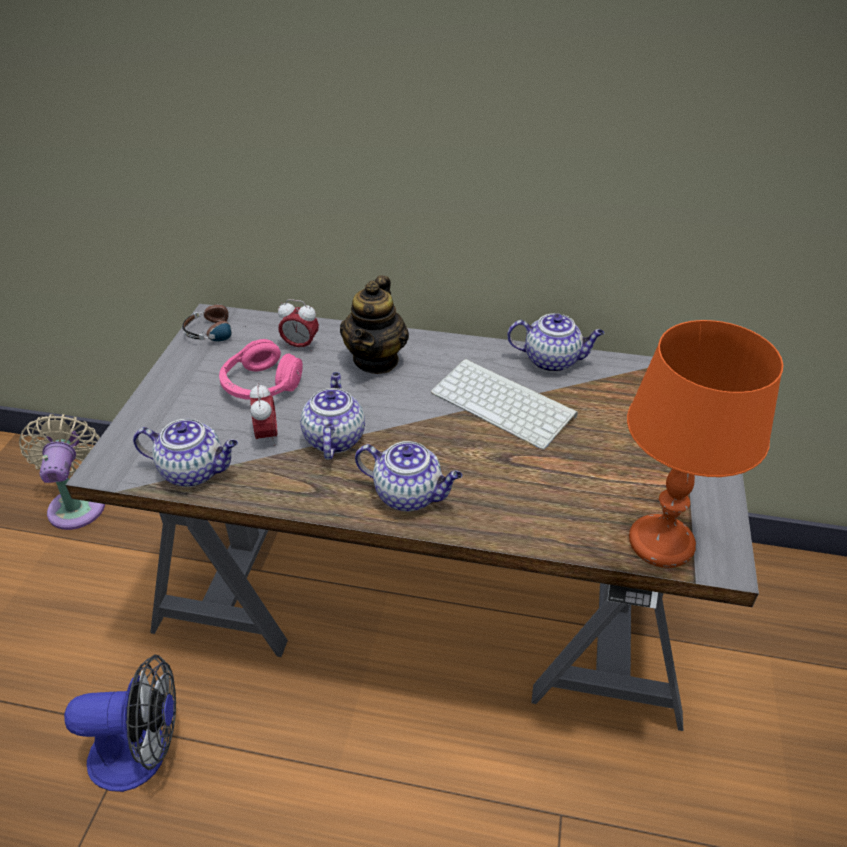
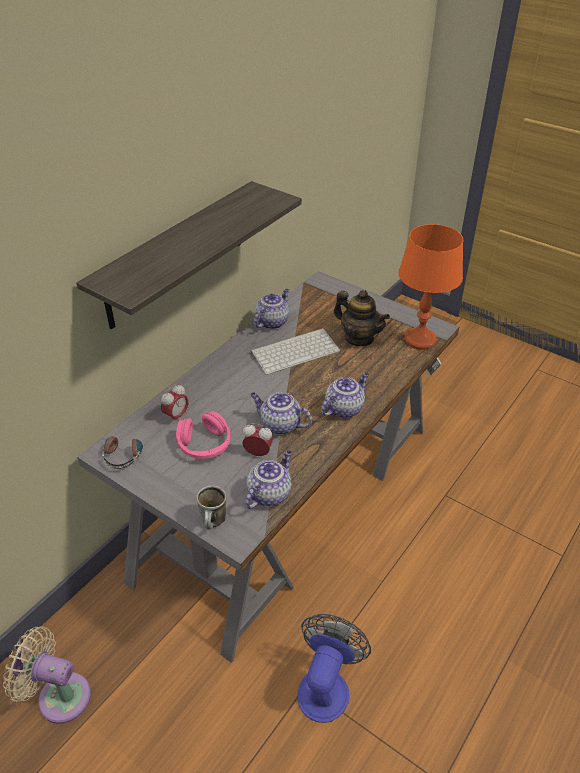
camera: 65 degrees left, 0 degrees up
(127, 439) = (214, 523): none -> mug
(376, 360) = (218, 387): teapot -> teapot (359, 338)
(406, 149) = (176, 255): none -> shelf

